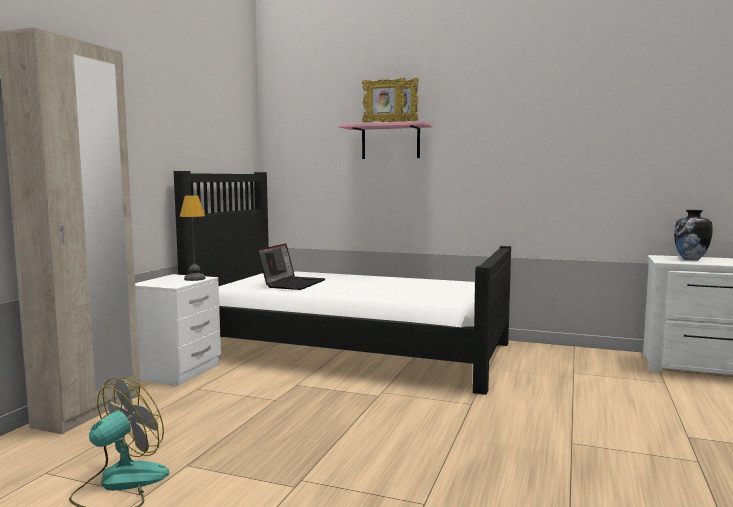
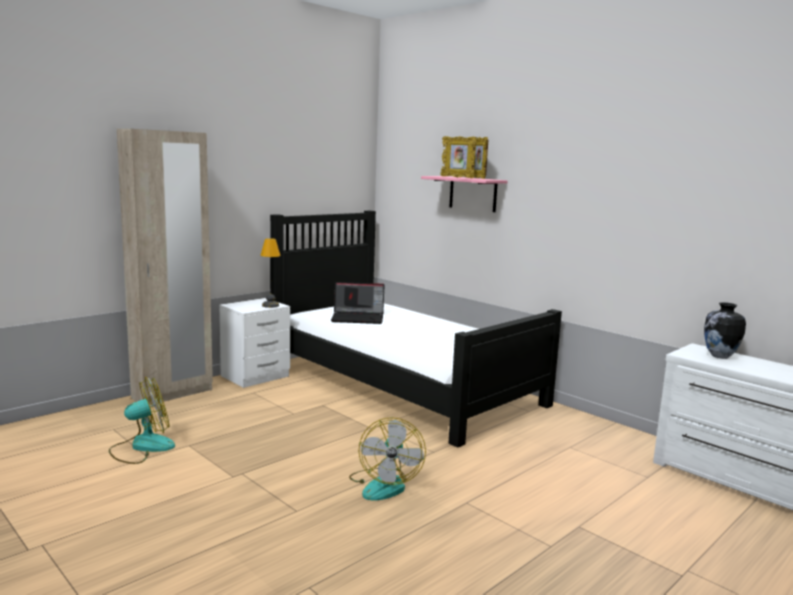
camera: 25 degrees right, 5 degrees up
(292, 283) = (358, 318): laptop -> laptop turned 45 degrees clockwise
(473, 447) = (384, 484): none -> fan

